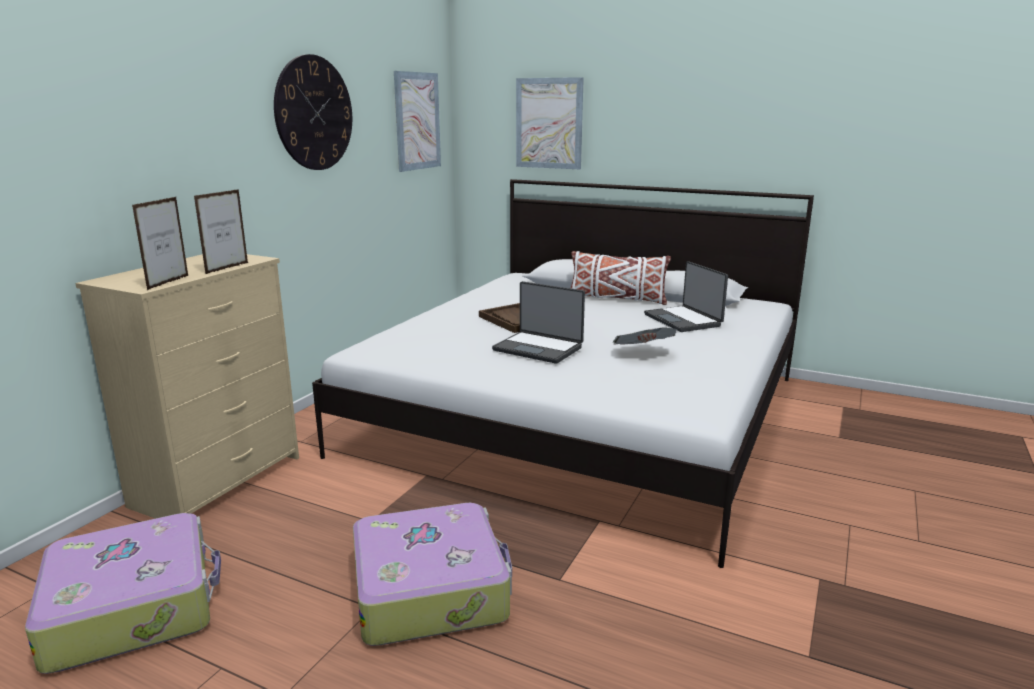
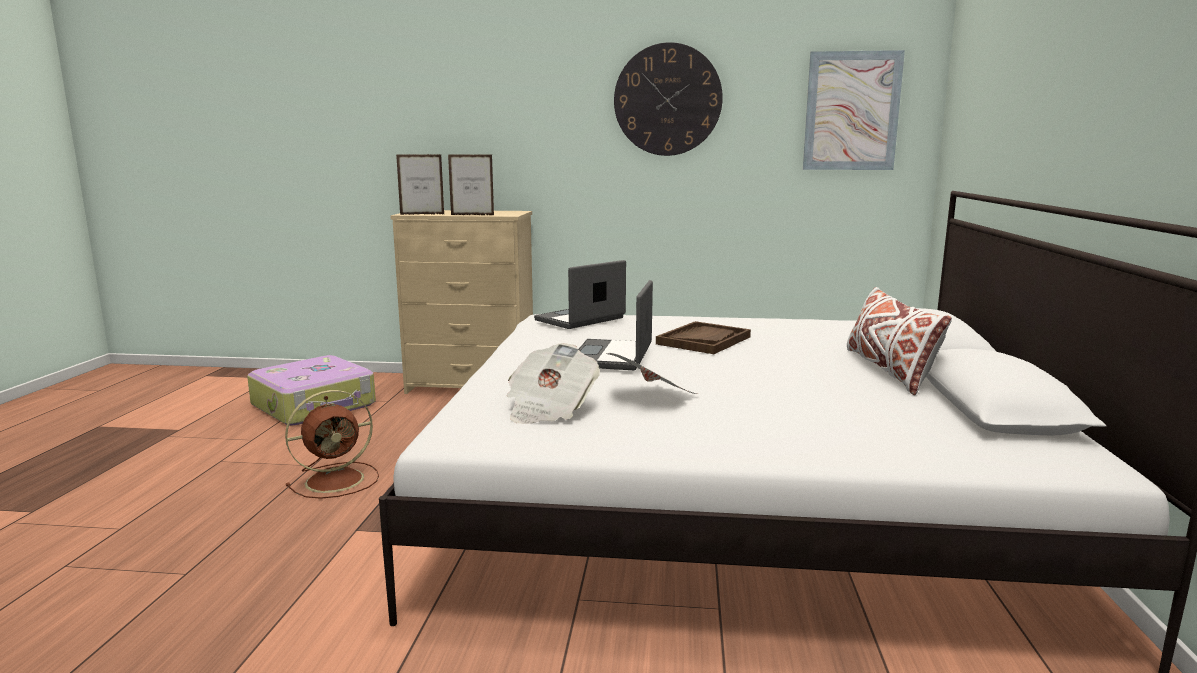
camera: 70 degrees right, 5 degrees down
(431, 589) = (337, 480): suitcase -> brown fan
(549, 123) = (999, 106): picture -> none
(653, 382) = (549, 409): none -> newspaper
(683, 320) = (846, 409): laptop -> laptop (581, 319)

